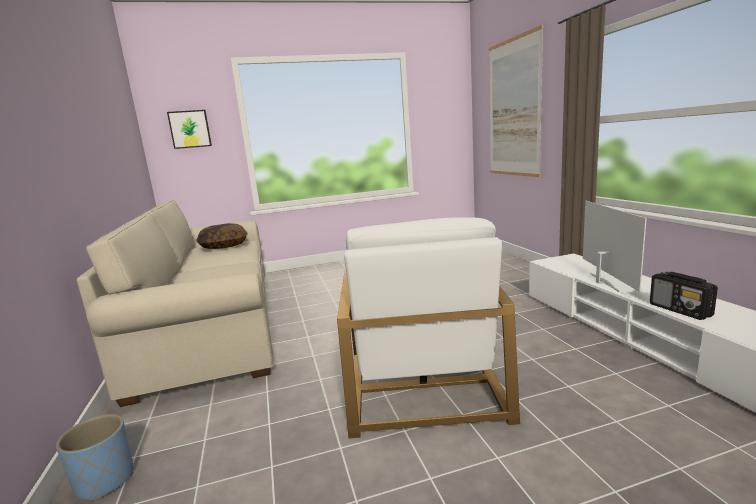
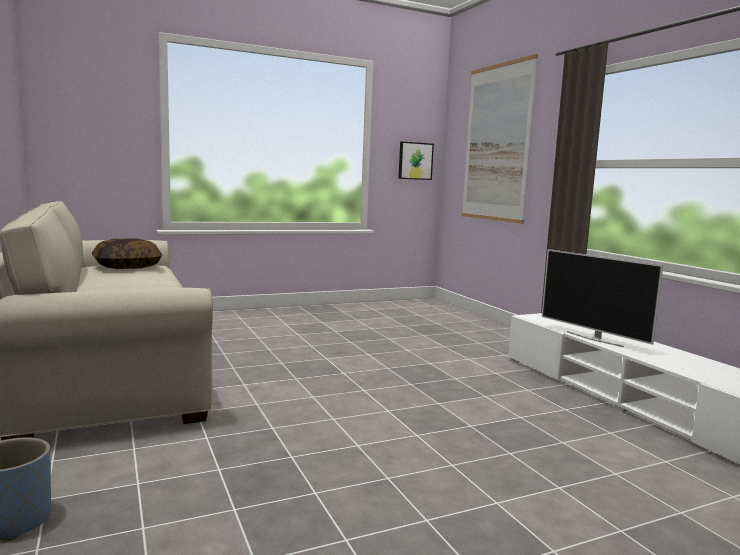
camera: 10 degrees left, 5 degrees down
(190, 129) = (91, 113): picture -> picture (415, 161)
(422, 383) = (399, 435): white armchair -> none
(602, 282) = (594, 339): television -> television turned 150 degrees clockwise
(680, 310) = (676, 367): radio -> none

